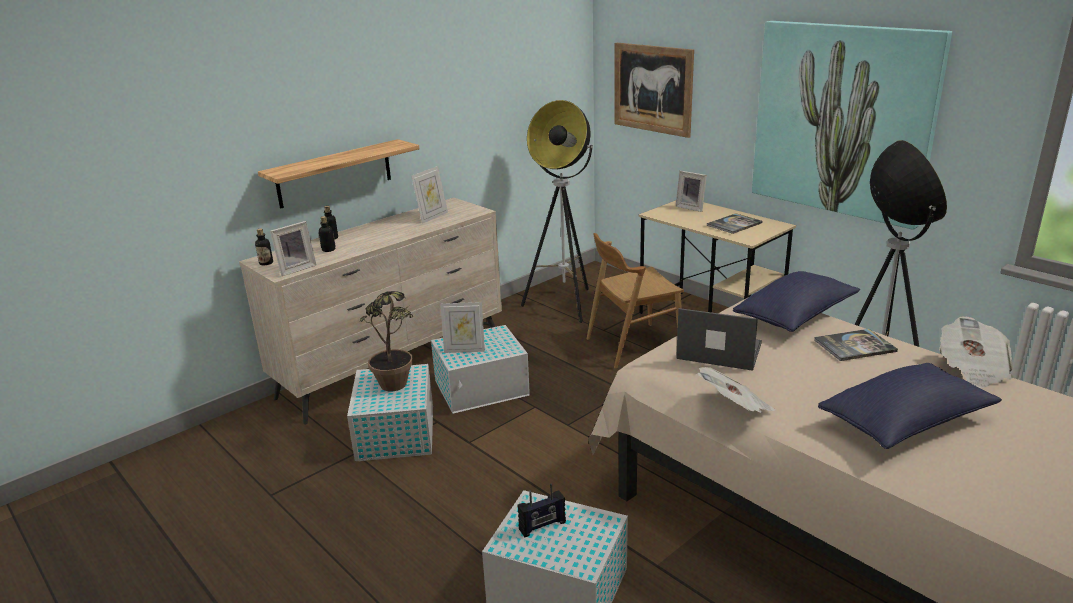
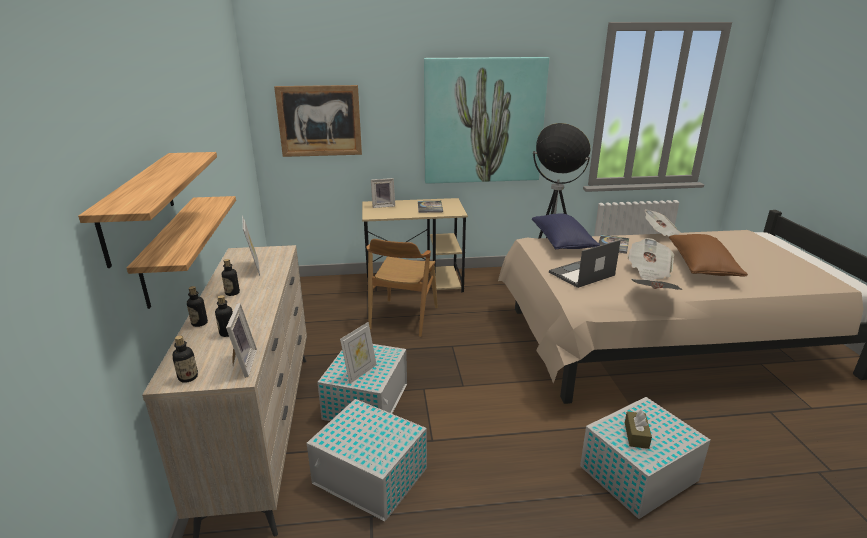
camera: 55 degrees left, 0 degrees up
(291, 131) = (138, 205): none -> shelf
(384, 228) = (232, 293): none -> bottle
(397, 389) = (375, 431): potted plant -> none
(542, 526) = (636, 435): radio -> brown tissue box
(565, 305) = (310, 315): floor lamp -> none
(808, 388) = (648, 271): none -> newspaper
(905, 423) = (702, 267): blue pillow -> brown pillow

